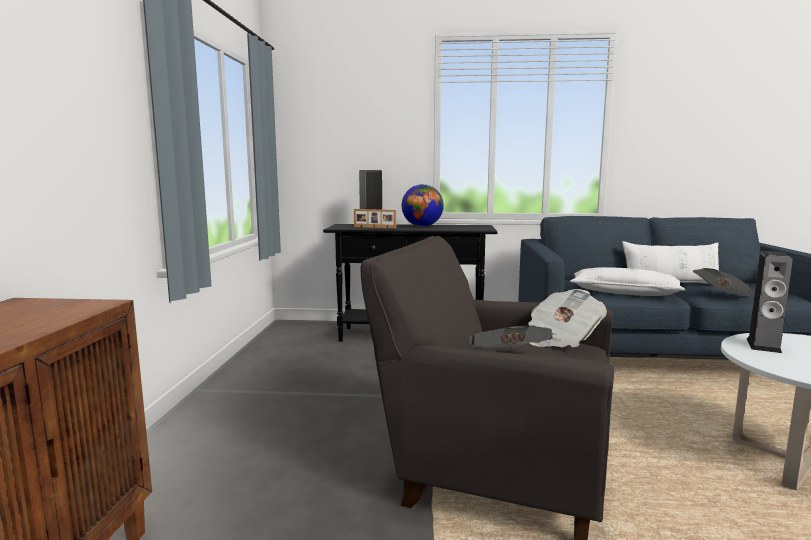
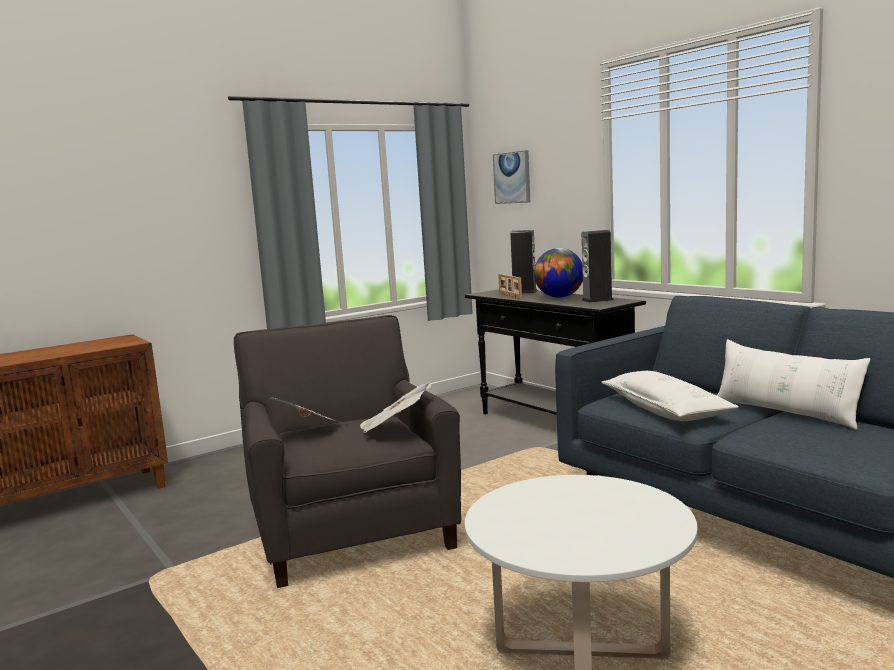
camera: 50 degrees right, 0 degrees up
(323, 124) = (512, 177): none -> picture
(723, 296) = (773, 441): newspaper -> none
(763, 345) = (574, 490): speaker -> speaker (597, 300)

